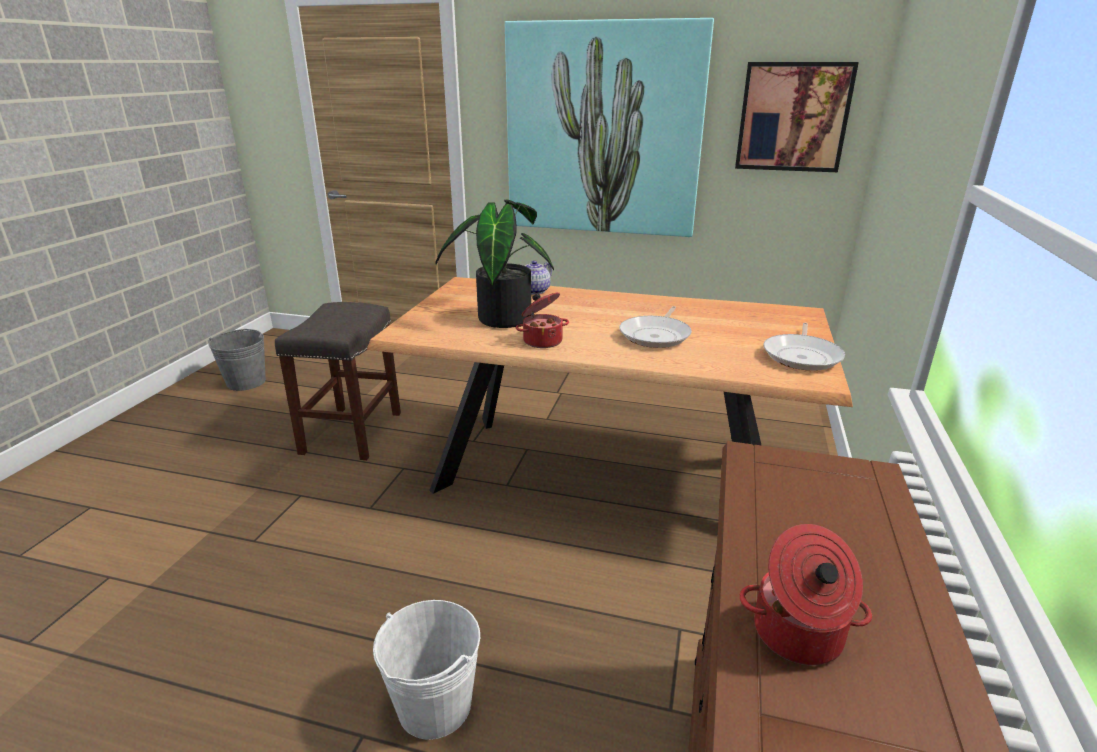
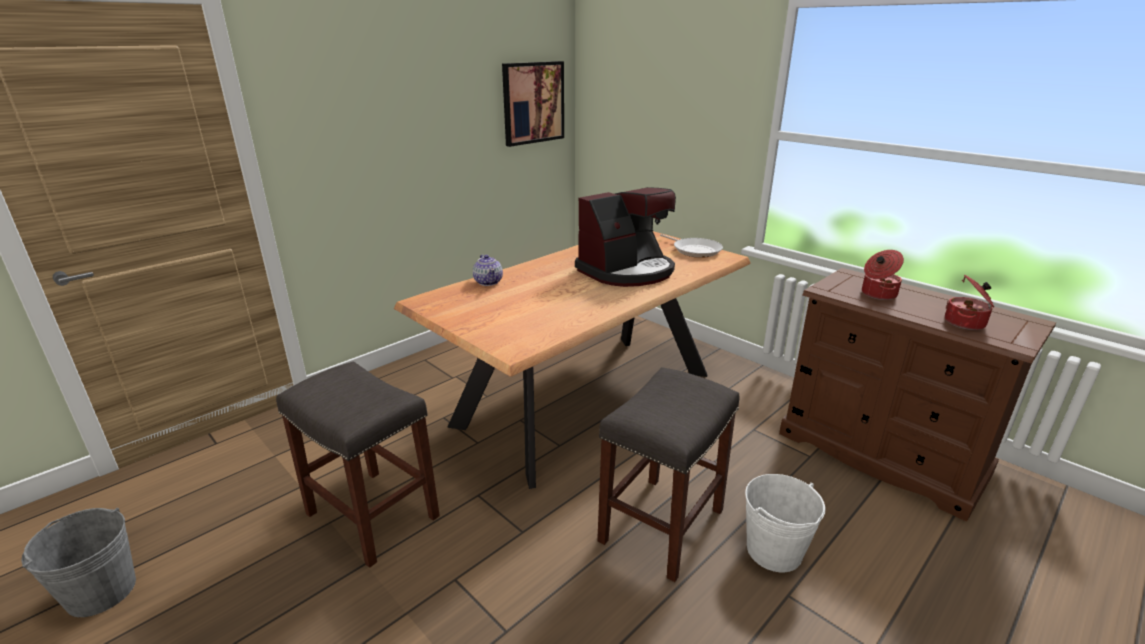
camera: 60 degrees left, 0 degrees up
(424, 594) = (662, 527): none -> grey stool
(500, 317) = (530, 306): potted plant -> none
(542, 341) = (597, 303): cooking pot -> cooking pot (877, 294)
(603, 131) = (407, 131): picture -> none
(656, 335) = (627, 271): frying pan -> coffee machine

